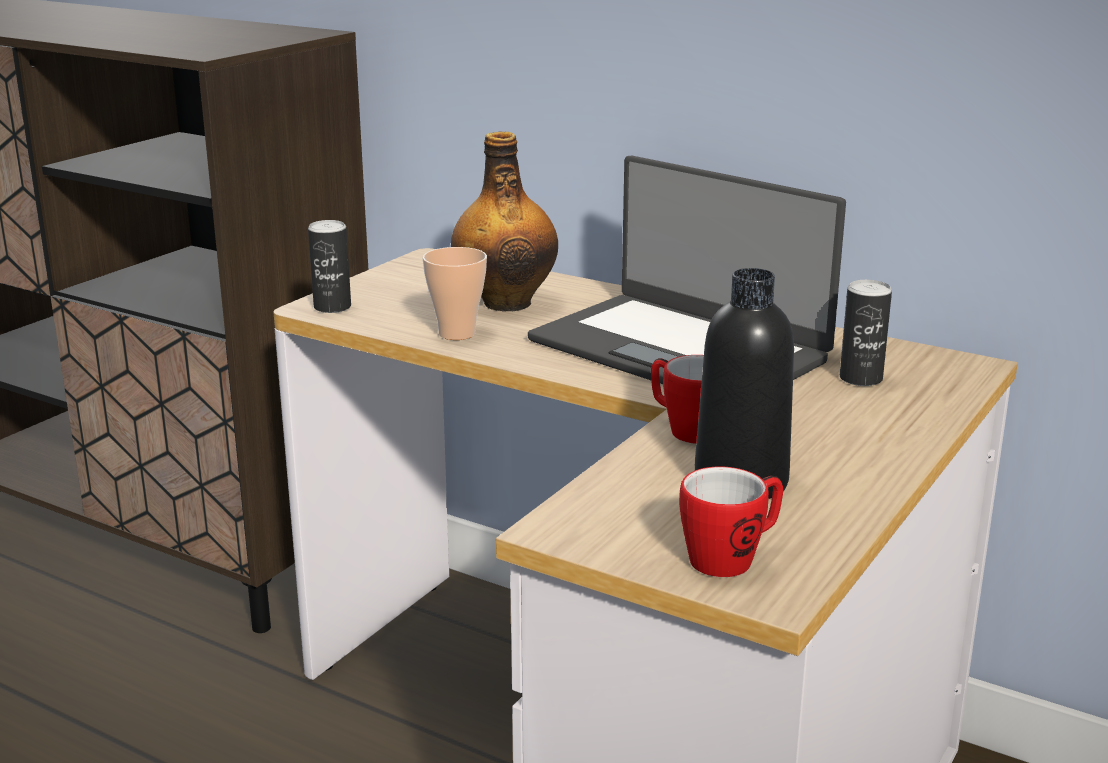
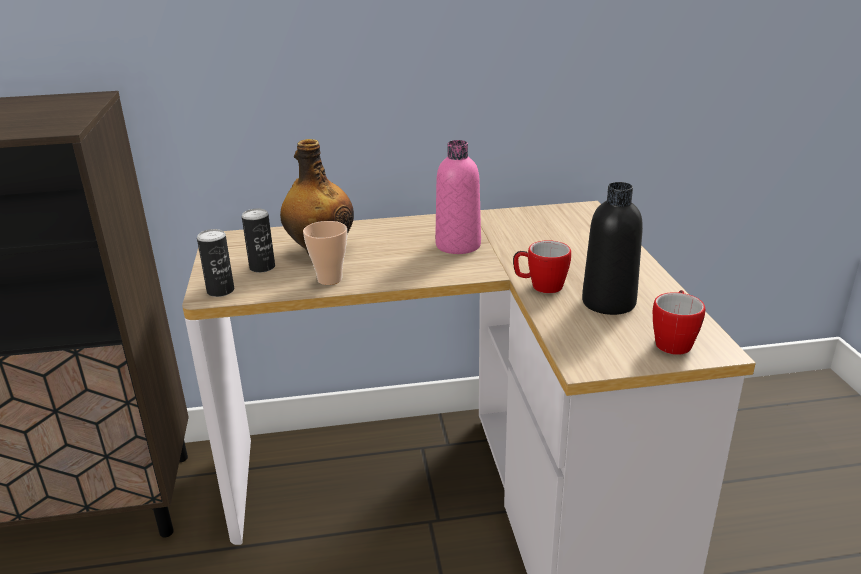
camera: 40 degrees left, 5 degrees up
(680, 349) = (458, 245): laptop -> pink bottle
(861, 378) = (559, 231): can -> can (262, 267)

